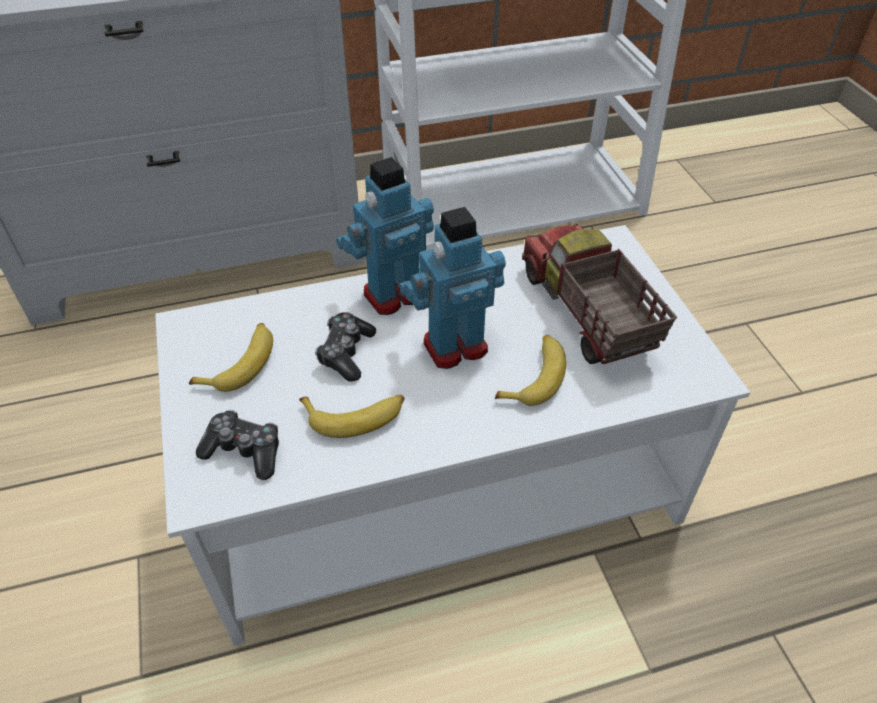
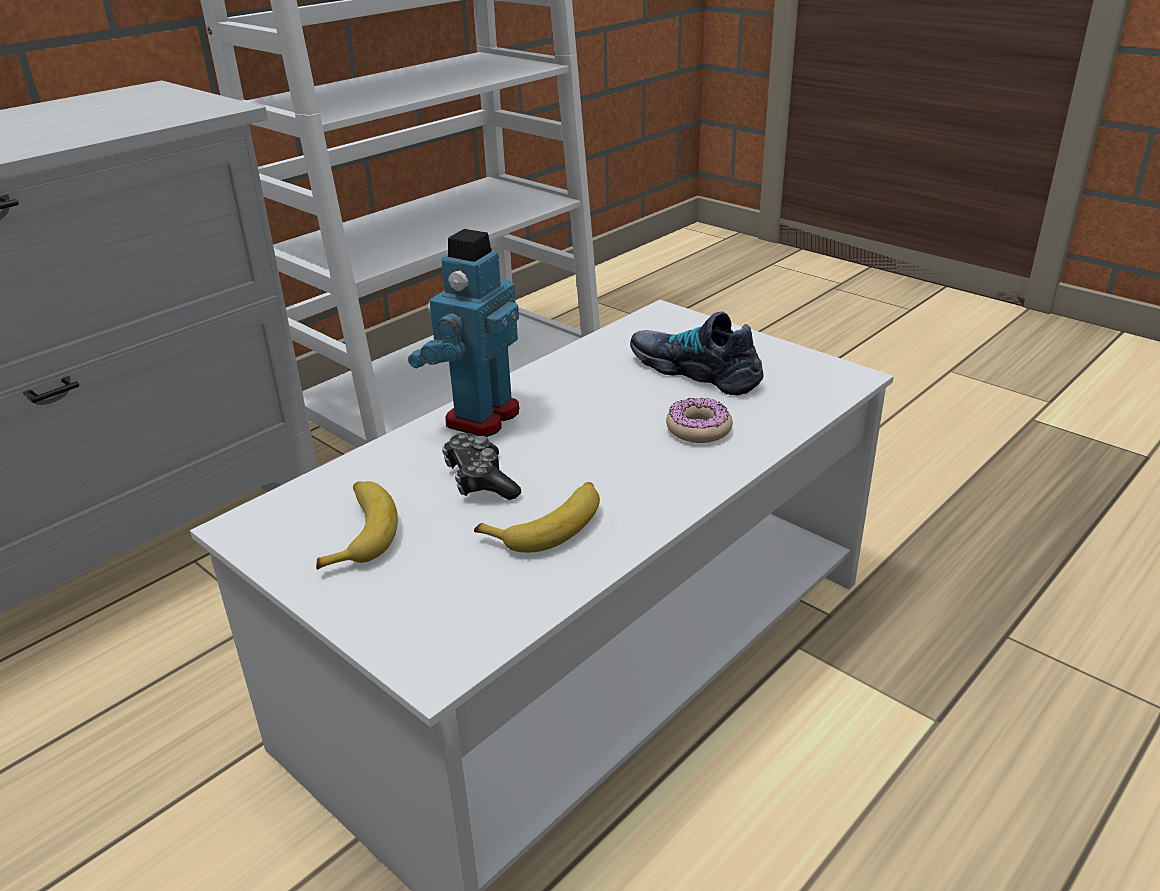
camera: 30 degrees left, 15 degrees down
(244, 451) = (449, 604): game controller -> none
(454, 345) = (593, 434): toy robot -> none
(534, 376) = (698, 429): banana -> donut
(585, 315) = (695, 370): toy truck -> shoe

